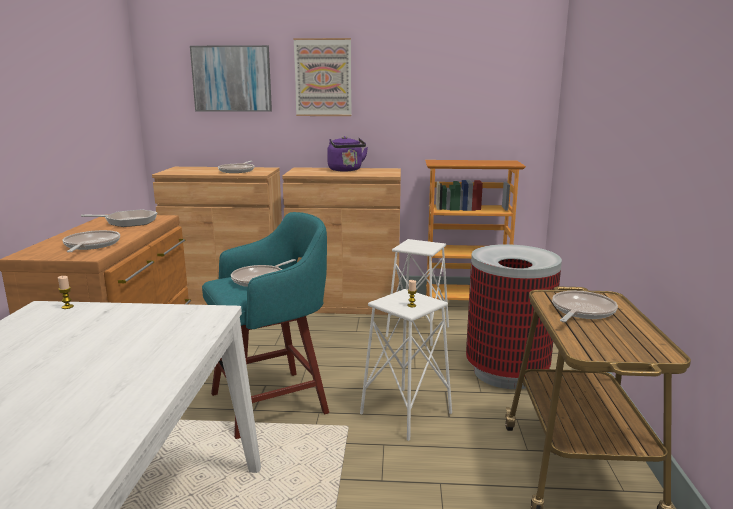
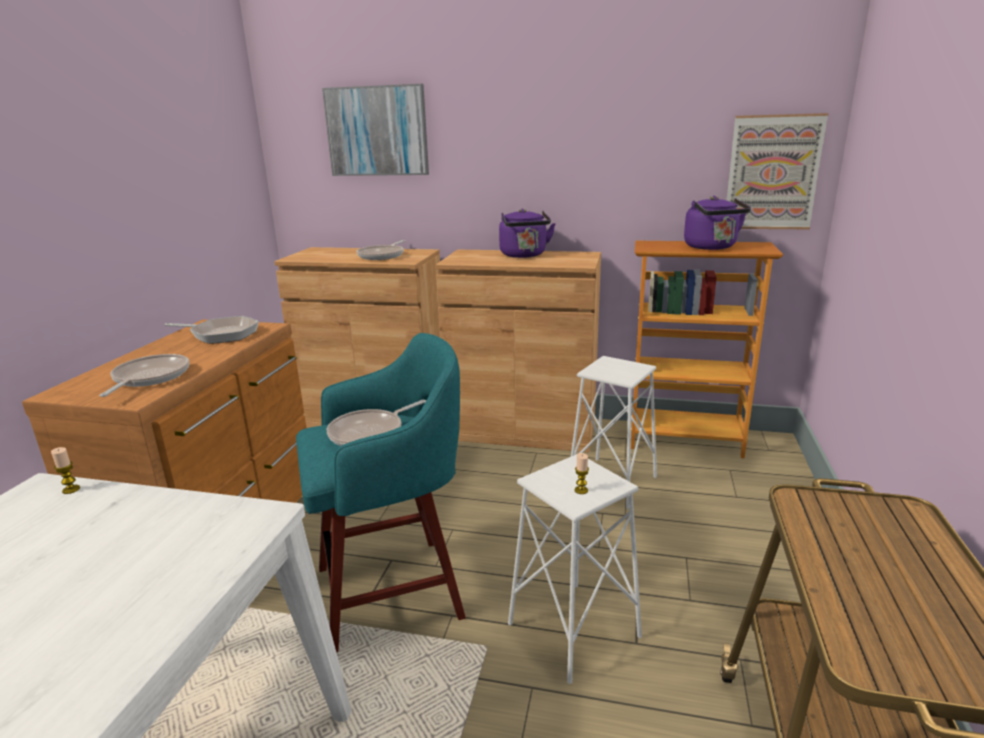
camera: 10 degrees right, 5 degrees up
(323, 77) = (496, 126): picture -> picture (772, 173)
(478, 163) = (712, 247): none -> purple kettle
(507, 372) = (733, 566): trash can -> none
(581, 311) = (859, 544): frying pan -> none

